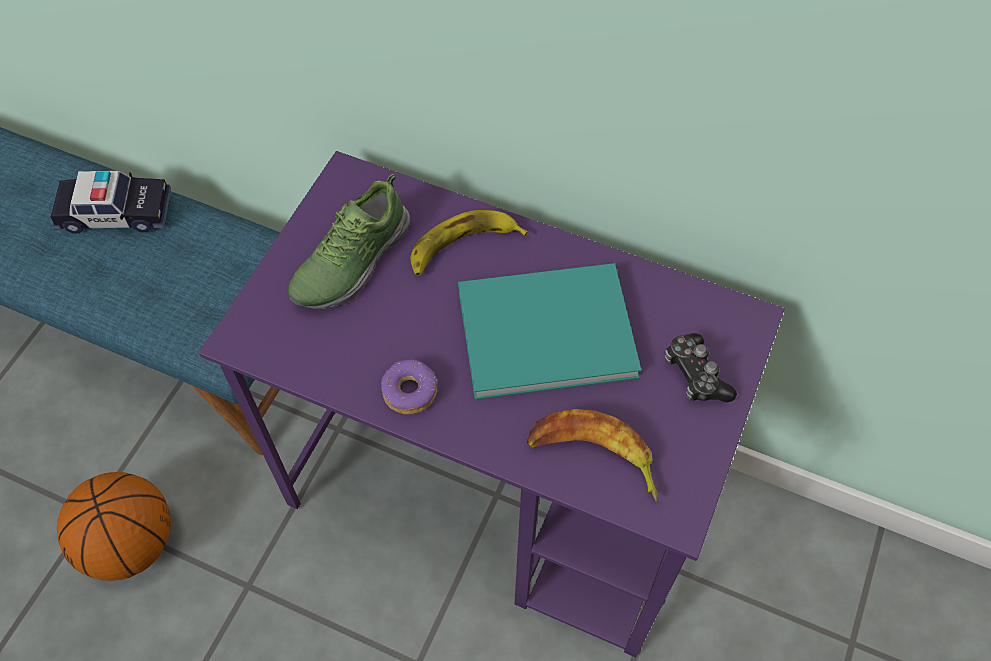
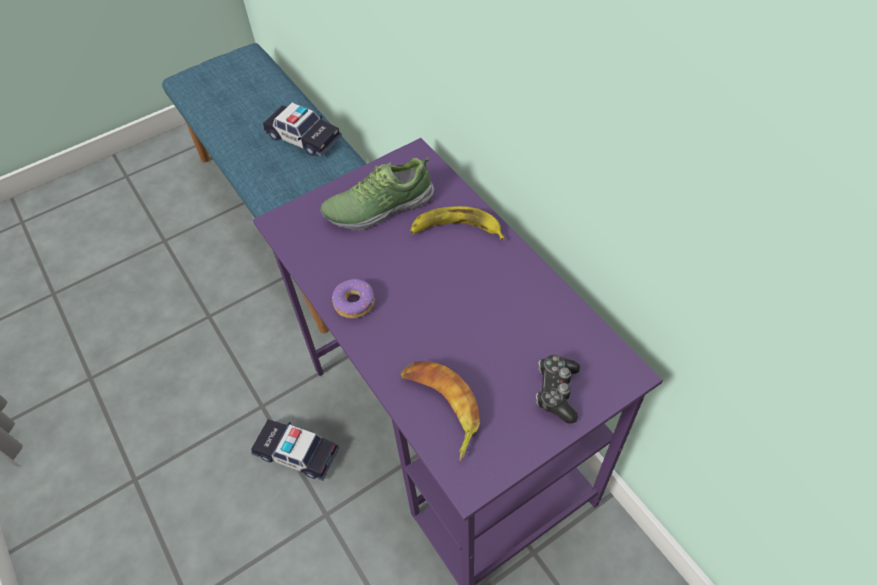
camera: 35 degrees right, 5 degrees down
(131, 543) = (217, 345): basketball -> none
(332, 615) = (296, 453): none -> toy car
(540, 329) = (468, 306): turquoise book -> none

